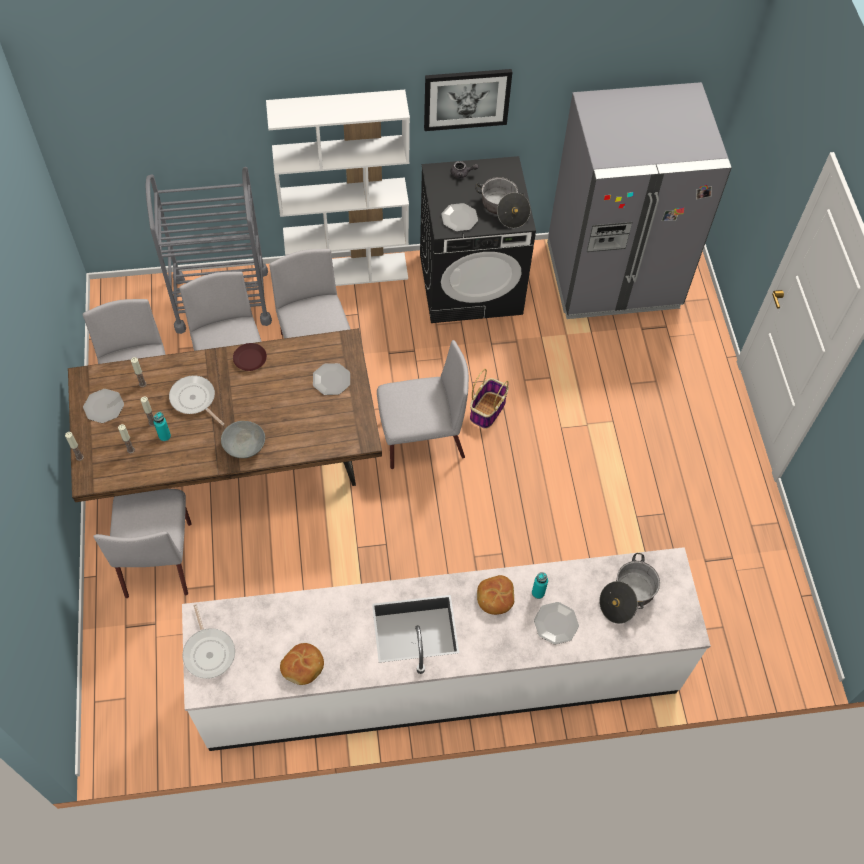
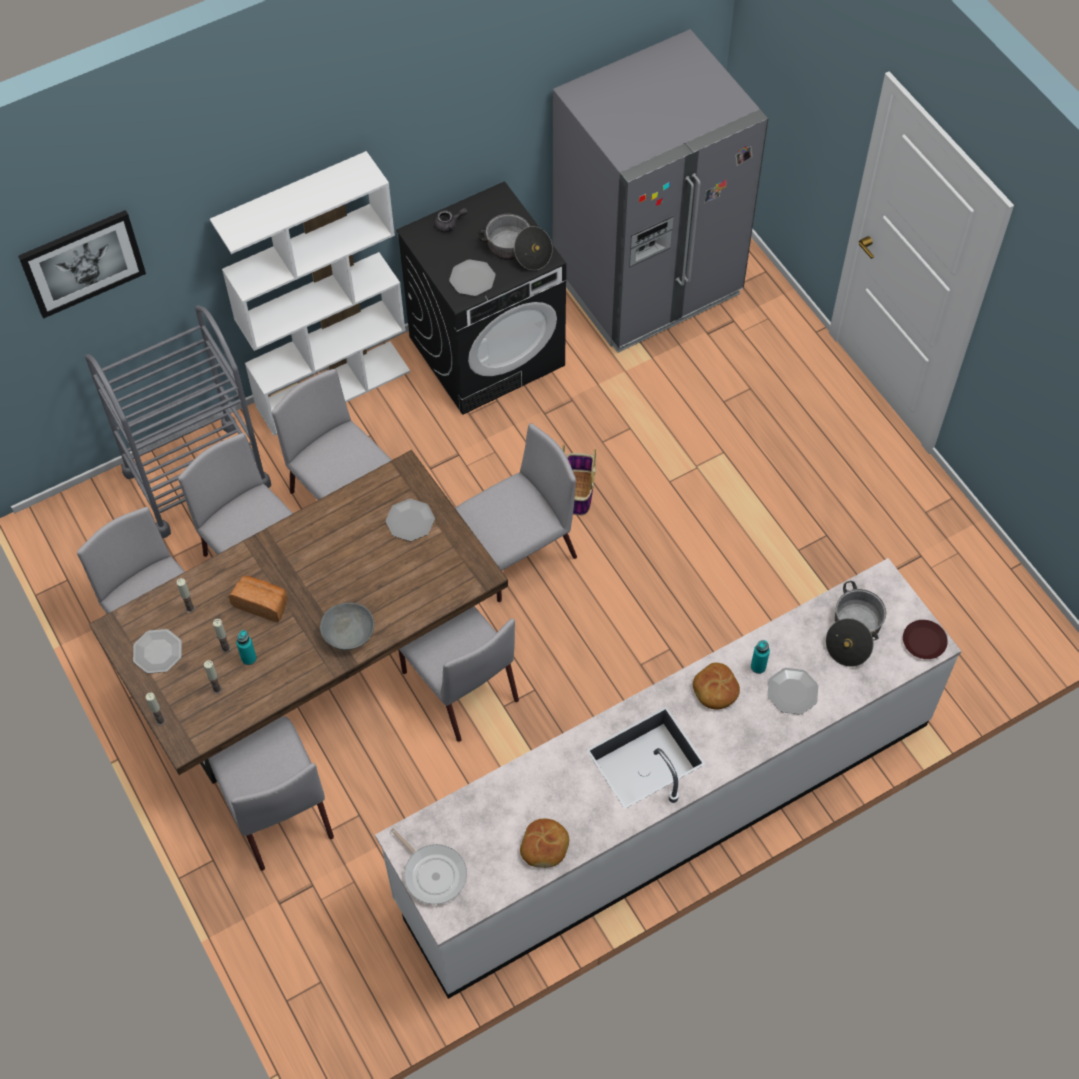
camera: 20 degrees left, 0 degrees up
(194, 400) = (262, 603): frying pan -> bread
(249, 359) = (302, 532): brown plate -> brown plate (923, 642)
(332, 518) = (458, 684): none -> grey chair
(466, 99) = (436, 137): picture -> picture (82, 262)

